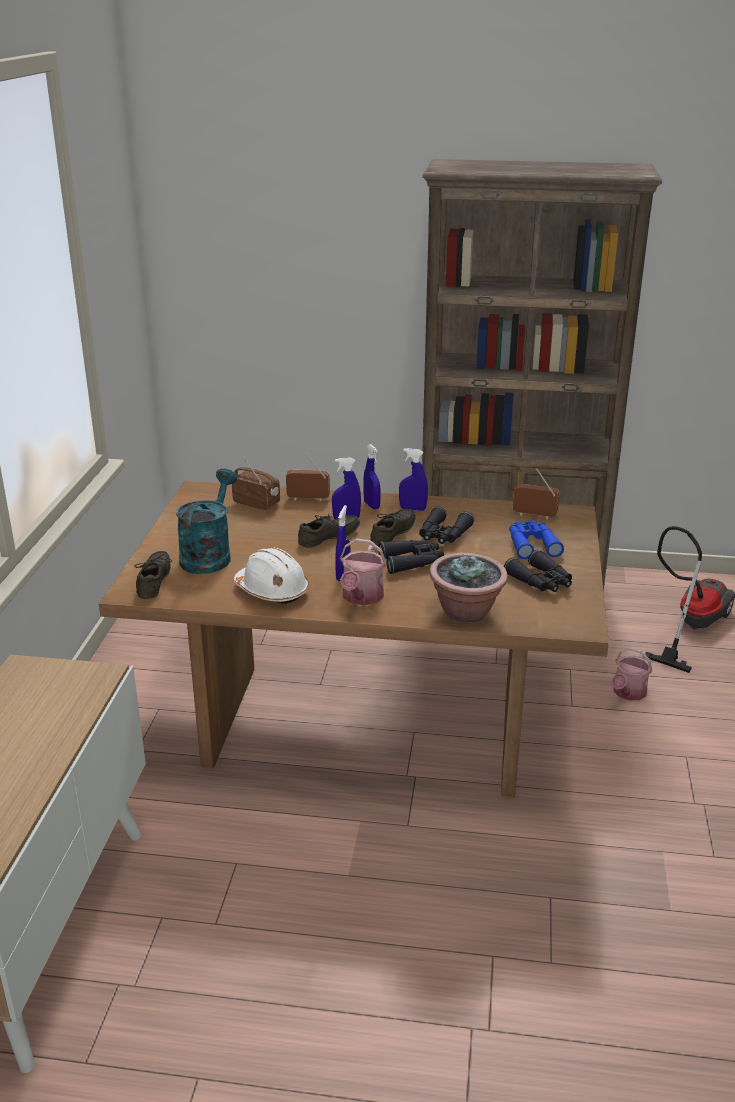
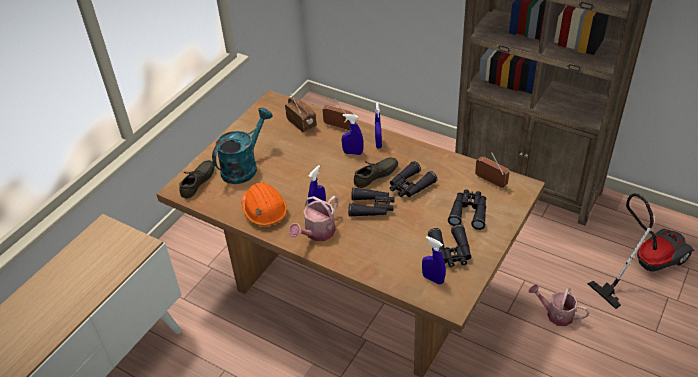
camera: 25 degrees right, 15 degrees up
(272, 590) = (264, 211): white hard hat -> orange hard hat
(330, 538) = (331, 169): grey shoe -> none
(412, 509) = (405, 154): blue spray bottle -> blue spray bottle (433, 279)
(466, 612) = (379, 267): potted plant -> none
(532, 545) = (469, 212): blue binoculars -> black binoculars
(628, 693) = (556, 314): watering can -> watering can turned 60 degrees clockwise

